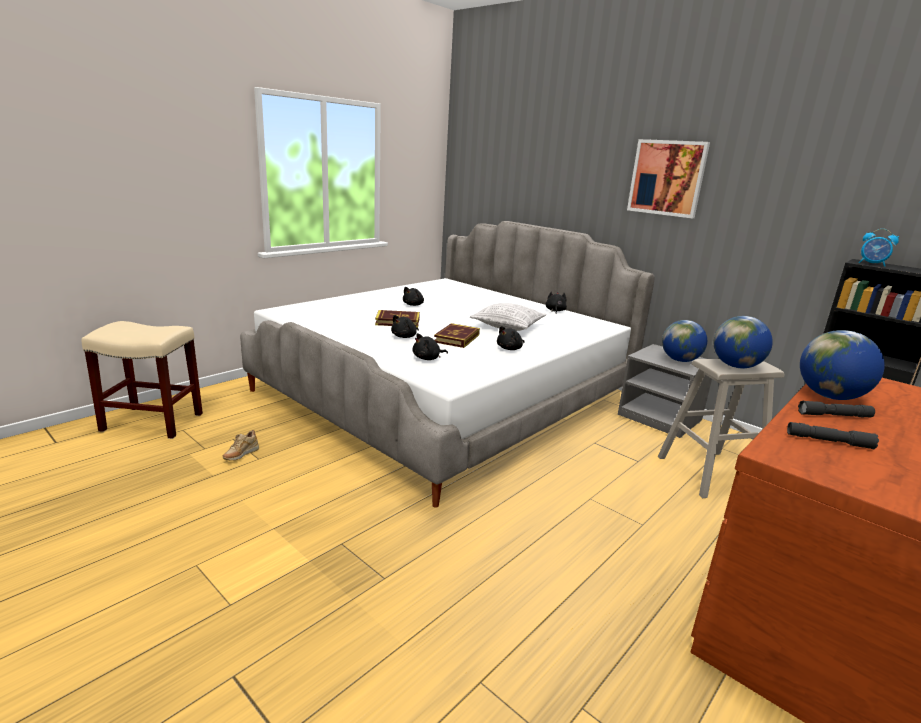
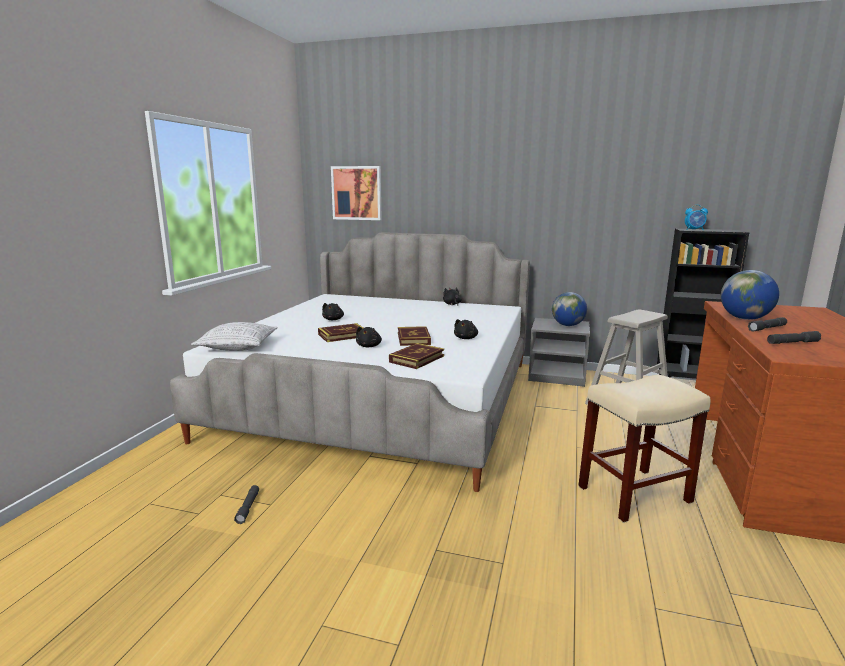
camera: 25 degrees left, 5 degrees down
(151, 422) = (100, 507): beige stool -> beige stool (634, 495)
(240, 456) = (248, 507): beige shoe -> grey flashlight
(428, 358) = (417, 359): black plush toy -> book
(508, 326) = (437, 322): pillow -> pillow (238, 347)
(667, 178) = (526, 182): picture -> picture (356, 193)
(736, 366) = (638, 317): globe -> none

